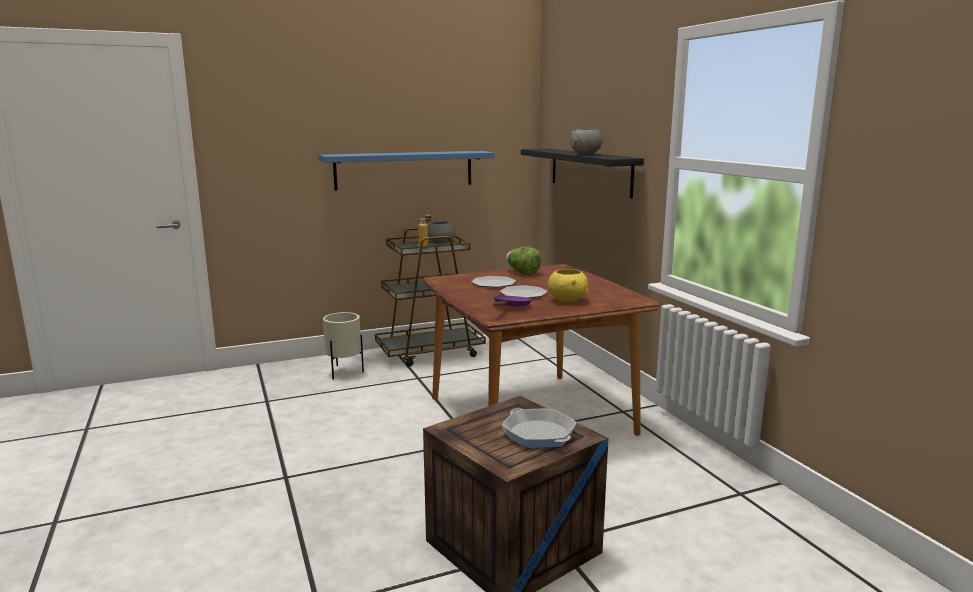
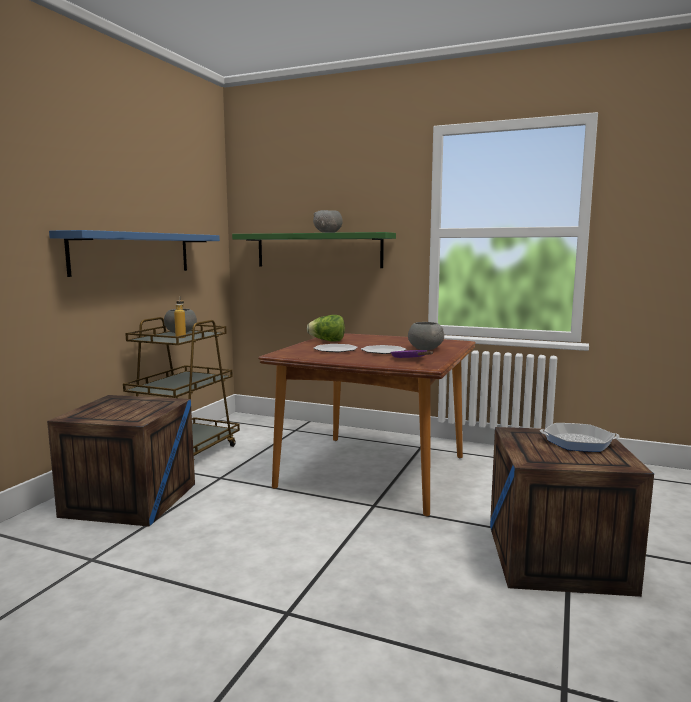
camera: 45 degrees left, 5 degrees down
(344, 373) = (130, 500): beige planter -> crate
(567, 300) = (425, 349): yellow bowl -> grey bowl
(590, 171) = (318, 250): black shelf -> green shelf

